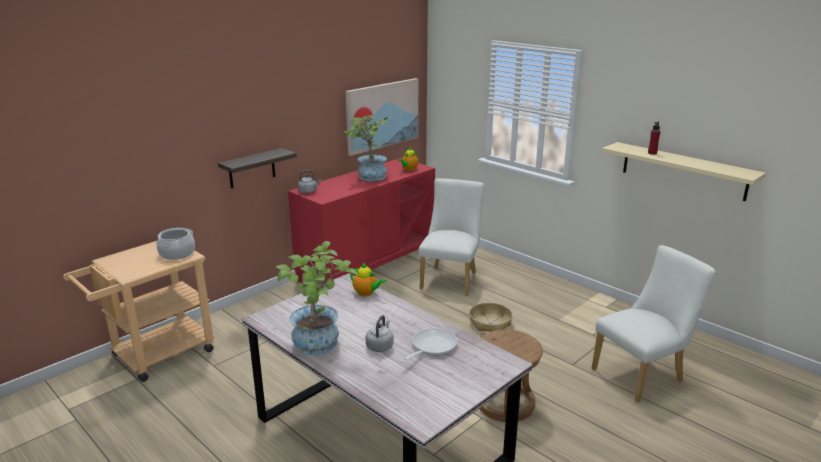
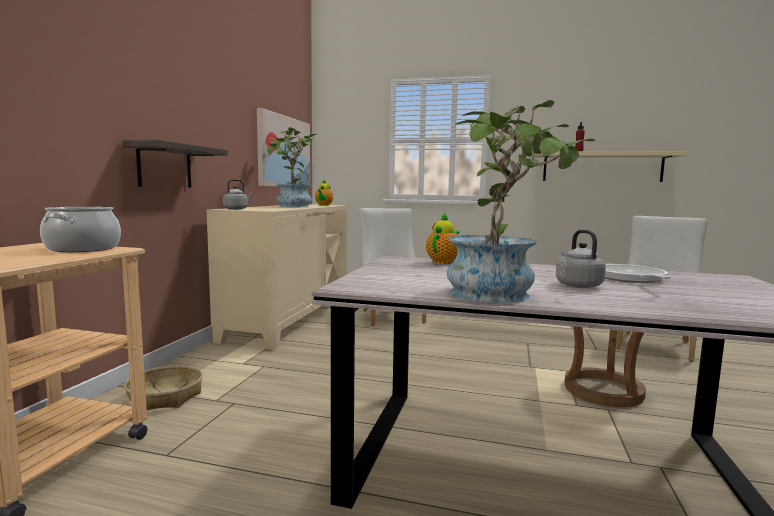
camera: 30 degrees left, 15 degrees down
(366, 293) = (444, 262): teapot -> teapot turned 60 degrees counterclockwise
(367, 266) = (289, 319): red cabinet -> beige cabinet
(490, 323) = (478, 337): basket -> basket (165, 397)

